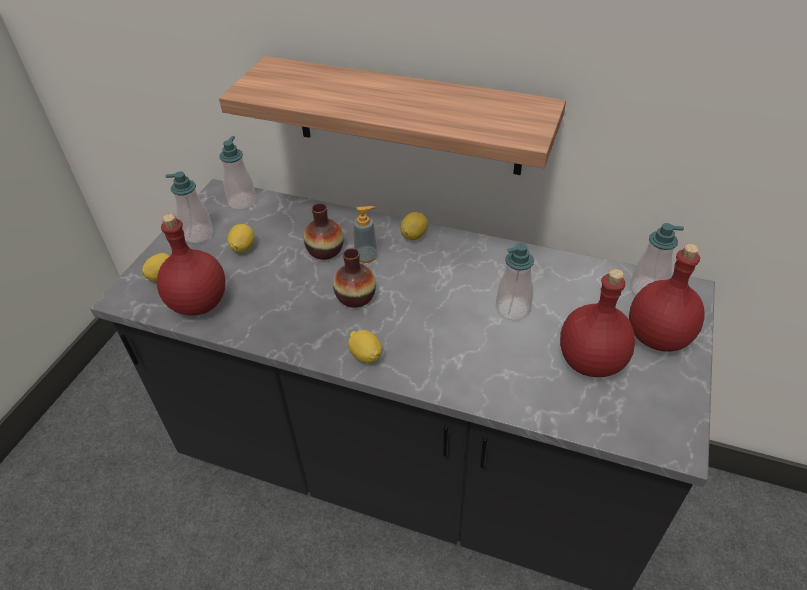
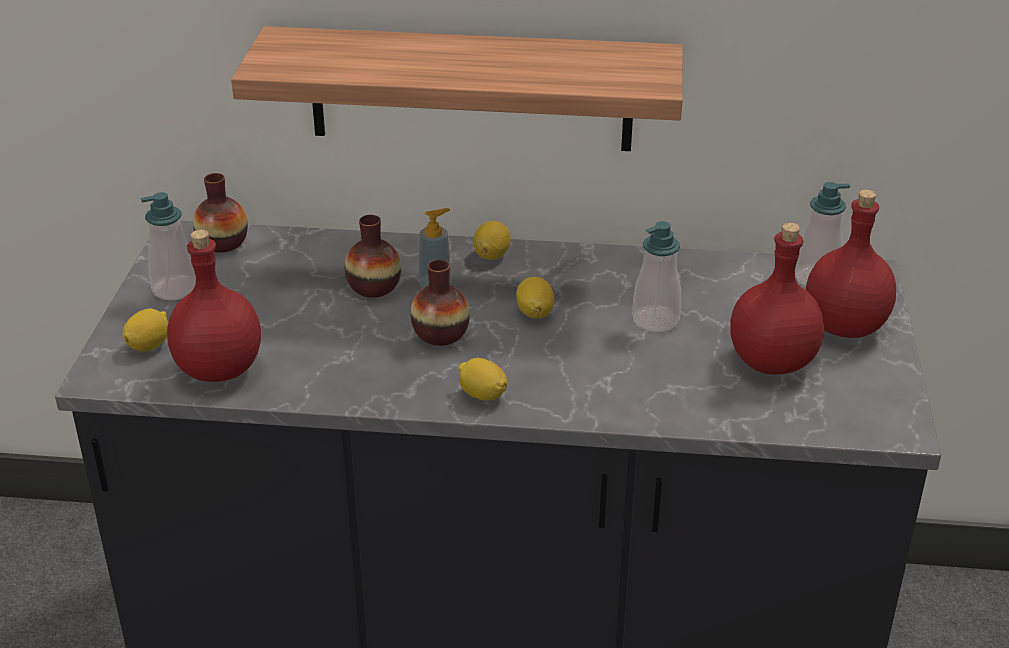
camera: 15 degrees left, 10 degrees down
(242, 202) = (223, 243): soap dispenser -> vase
(243, 247) = (252, 297): lemon -> lemon (535, 313)

